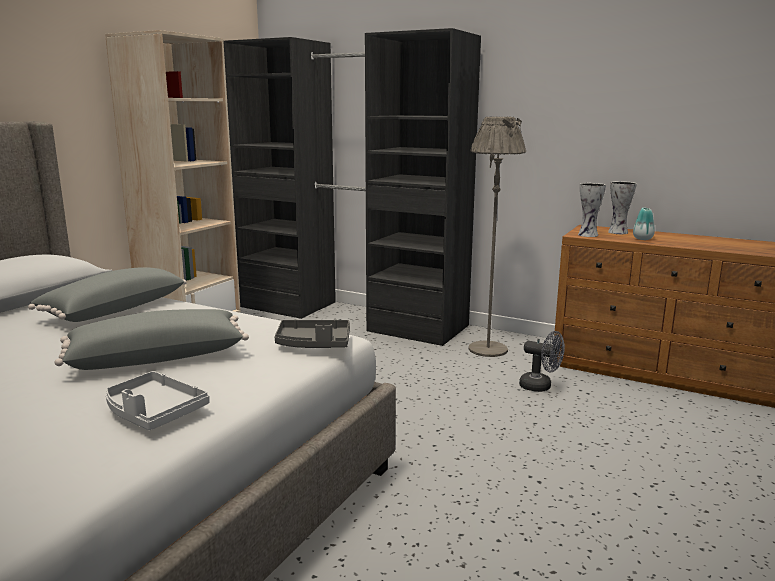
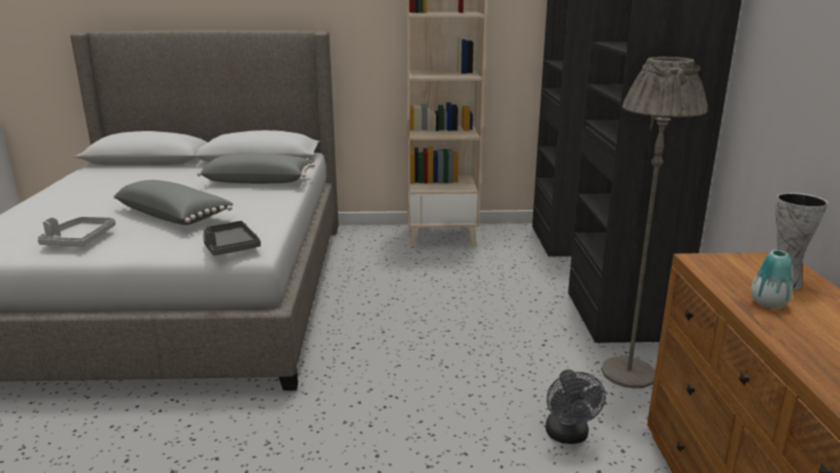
camera: 60 degrees right, 5 degrees up
(589, 235) = (715, 266): vase -> none

